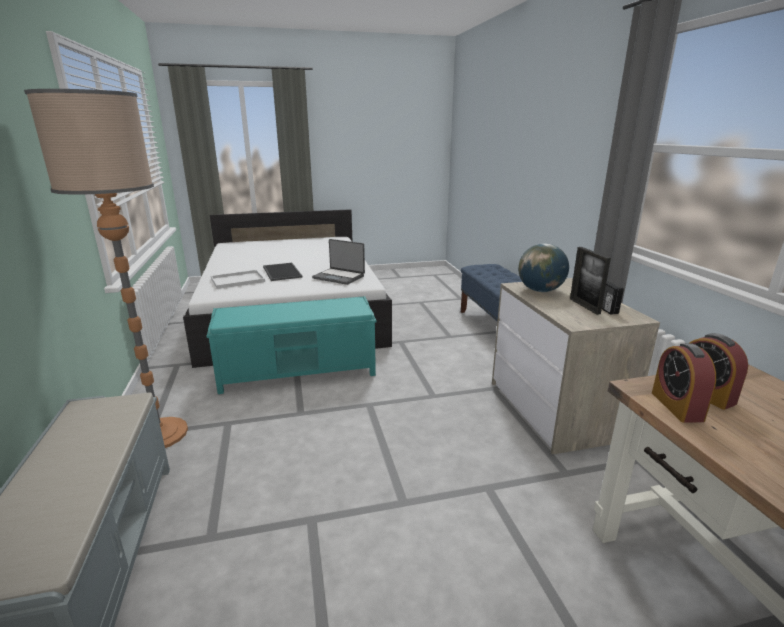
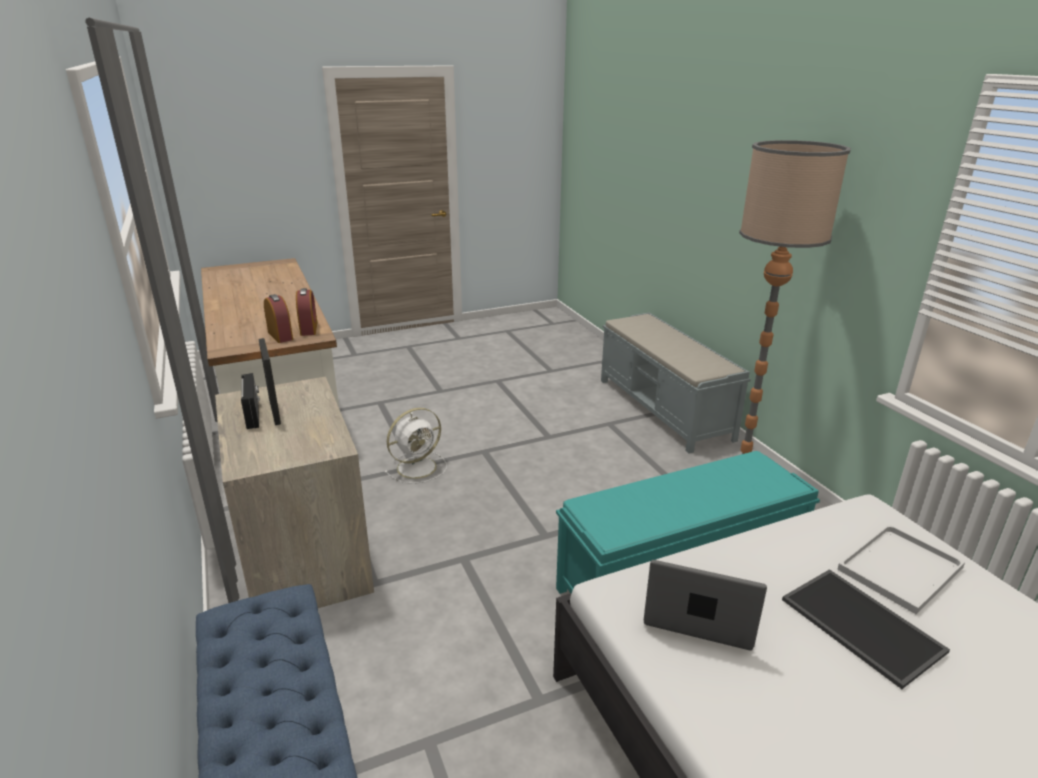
camera: 170 degrees right, 5 degrees up
(483, 486) = (418, 467): none -> white fan
(540, 290) = (307, 439): globe -> none

